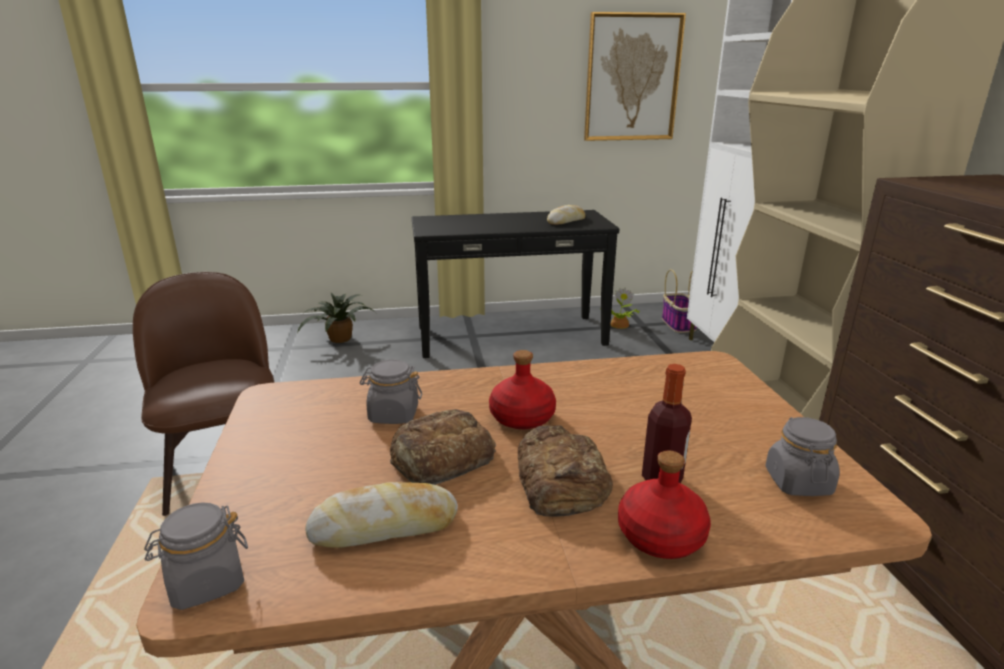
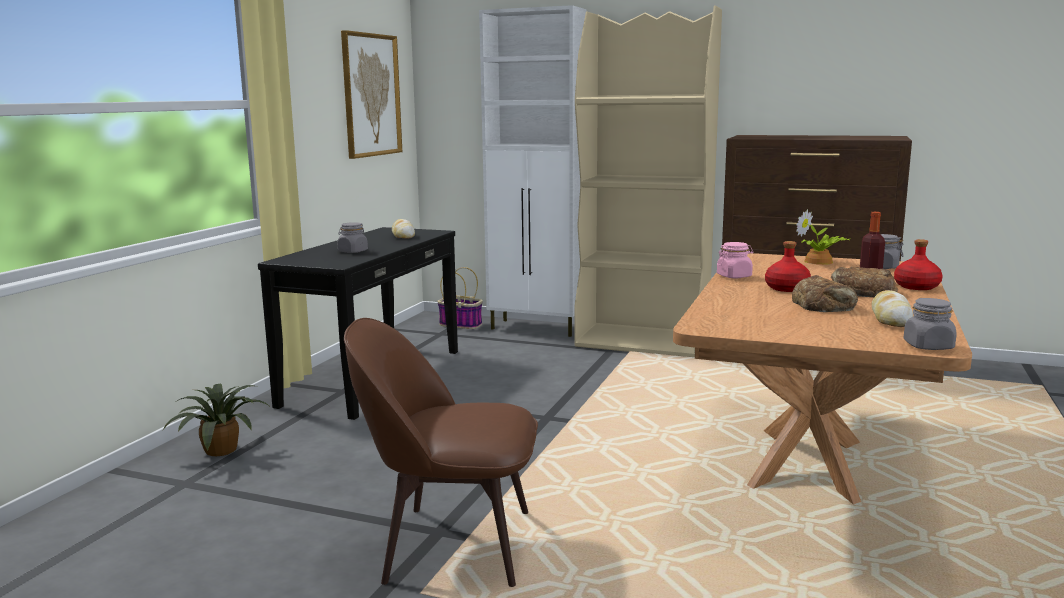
camera: 60 degrees left, 10 degrees down
(393, 414) = (760, 307): grey jar -> grey jar (353, 251)
(562, 374) = (734, 276): none -> pink jar
(618, 325) = (426, 340): potted plant -> potted plant (819, 262)

